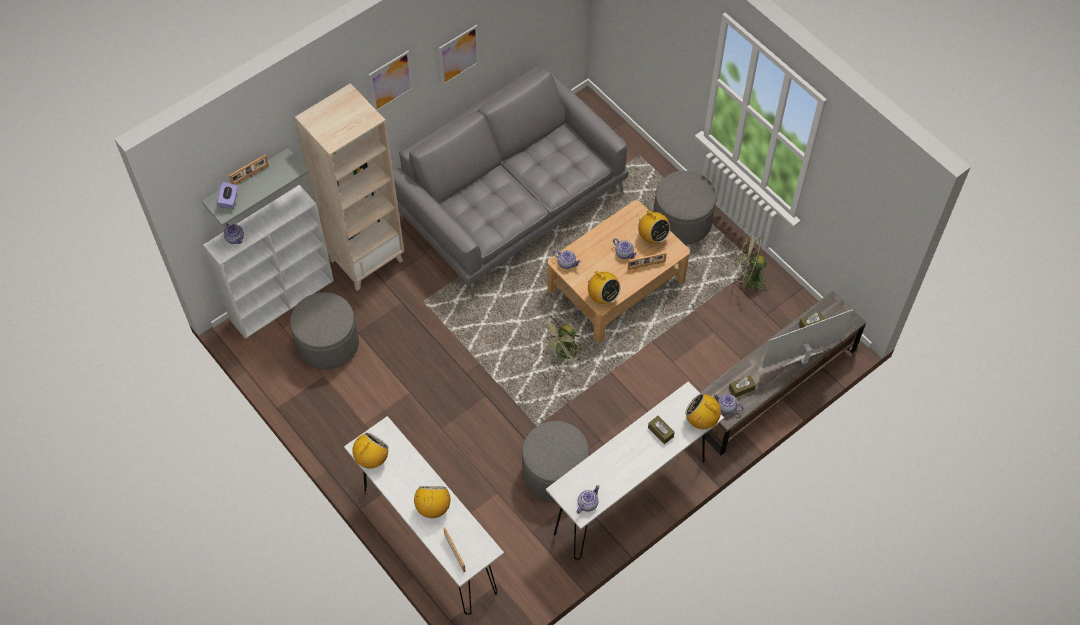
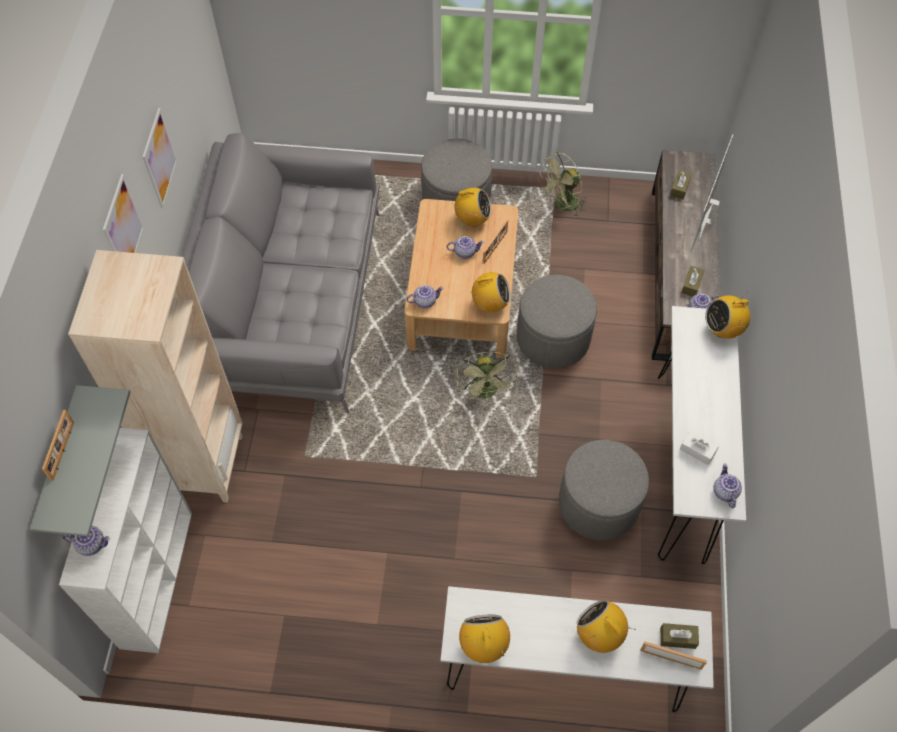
camera: 45 degrees left, 0 degrees up
(229, 200) = (67, 499): purple tissue box -> none
(328, 344) = (254, 579): grey ottoman -> grey ottoman (553, 338)
(599, 470) = (697, 451): none -> white tissue box
(660, 432) = (704, 369): brown tissue box -> brown tissue box (677, 638)

